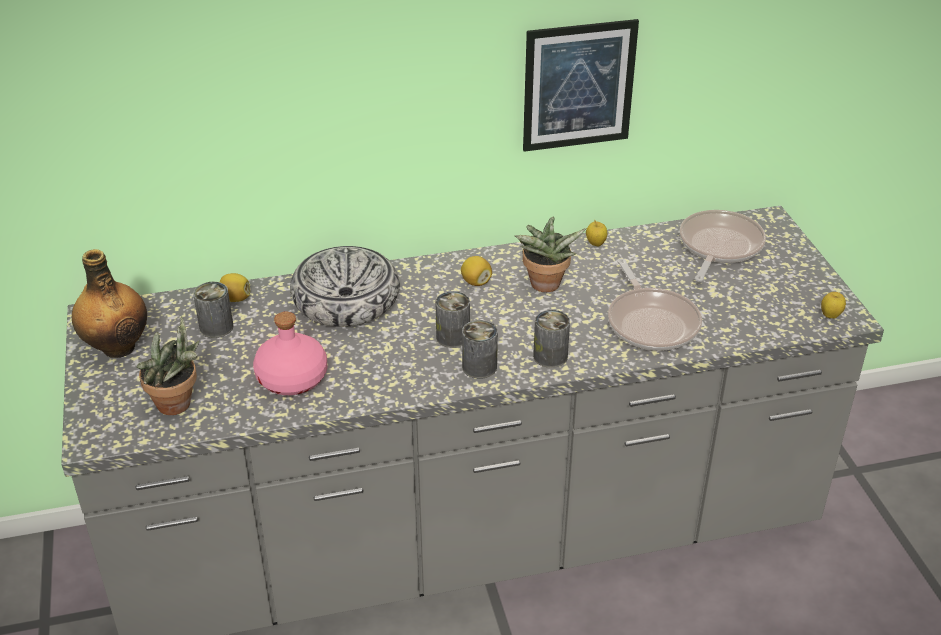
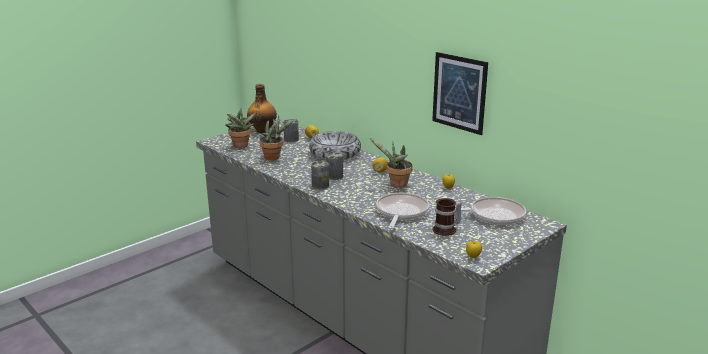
camera: 60 degrees right, 15 degrees down
(291, 378) = (274, 157): pink bottle -> potted plant
(550, 356) = (345, 197): can -> none
(651, 322) = (401, 212): frying pan -> frying pan turned 150 degrees clockwise
(737, 304) = (447, 230): none -> mug

